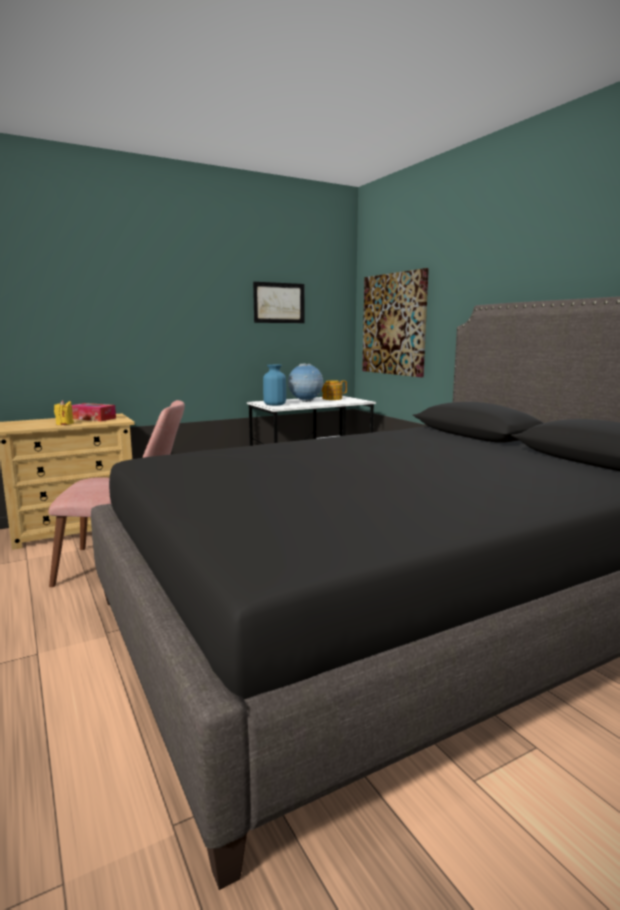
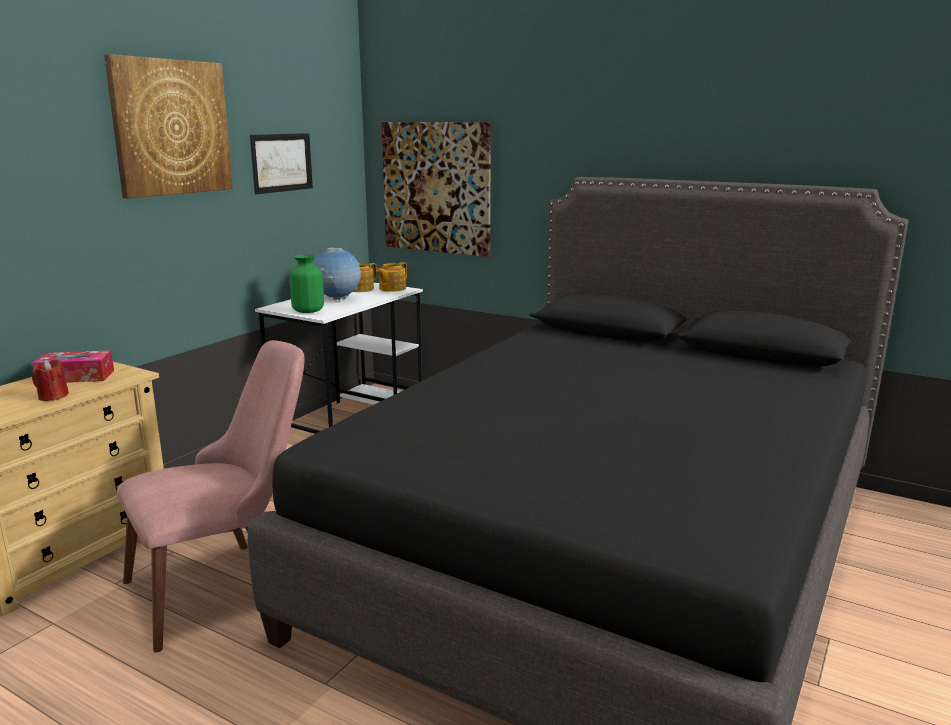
camera: 30 degrees left, 5 degrees up
(65, 424) = (53, 396): yellow candle -> red candle
(191, 273) = (171, 127): none -> picture
(274, 404) = (308, 311): blue vase -> green vase
(354, 400) = (391, 288): none -> teapot

